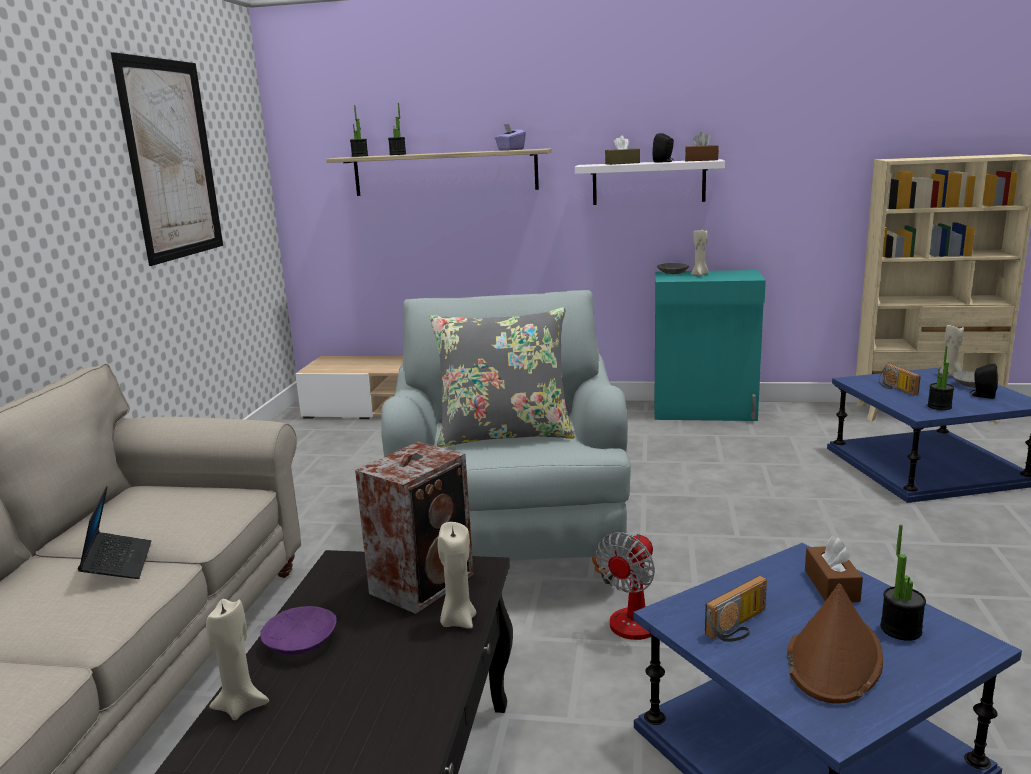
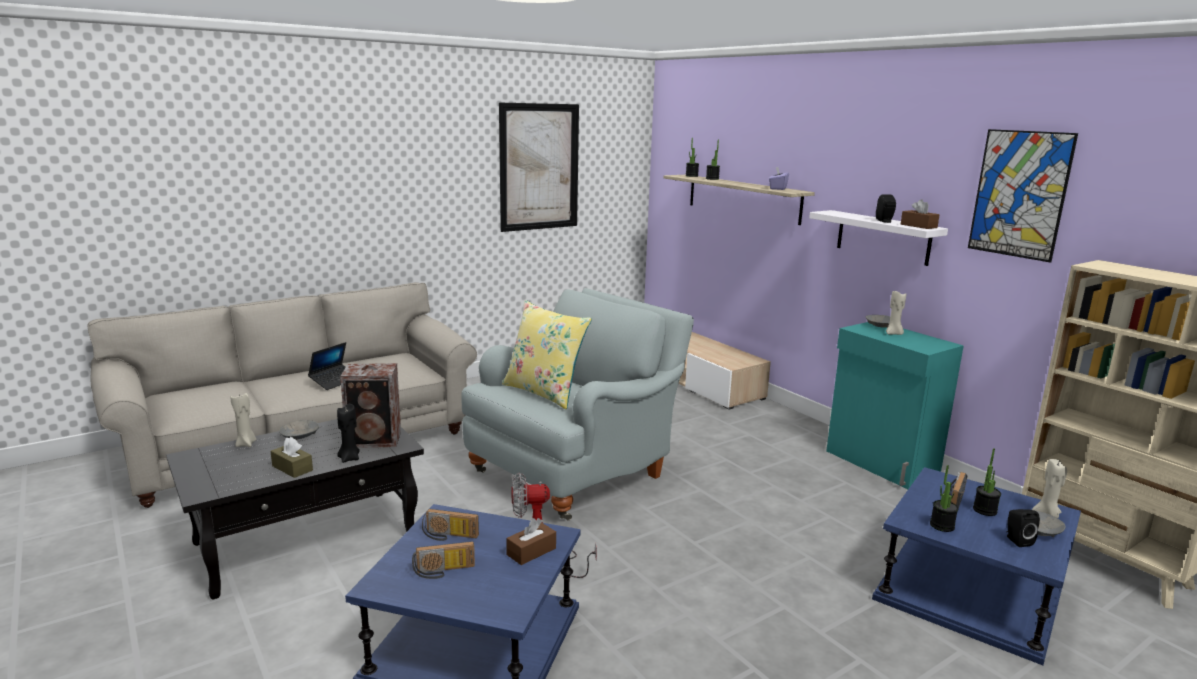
camera: 45 degrees right, 0 degrees up
(300, 643) = (299, 436): purple bowl -> grey bowl
(458, 621) = (349, 458): beige candle -> black candle
(504, 435) = (544, 392): grey pillow -> yellow pillow
(622, 163) = (854, 216): brown tissue box -> brown tissue box (292, 468)
(790, 113) = (1019, 194): none -> picture
(834, 658) = (444, 571): brown hat -> radio
(900, 629) = (501, 585): potted plant -> potted plant (984, 510)

